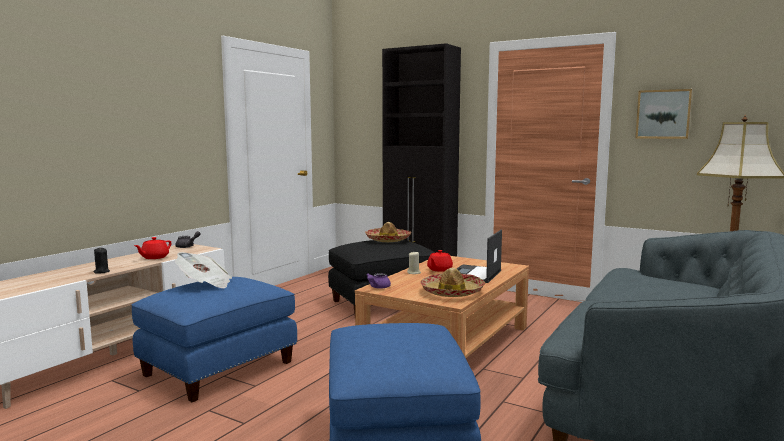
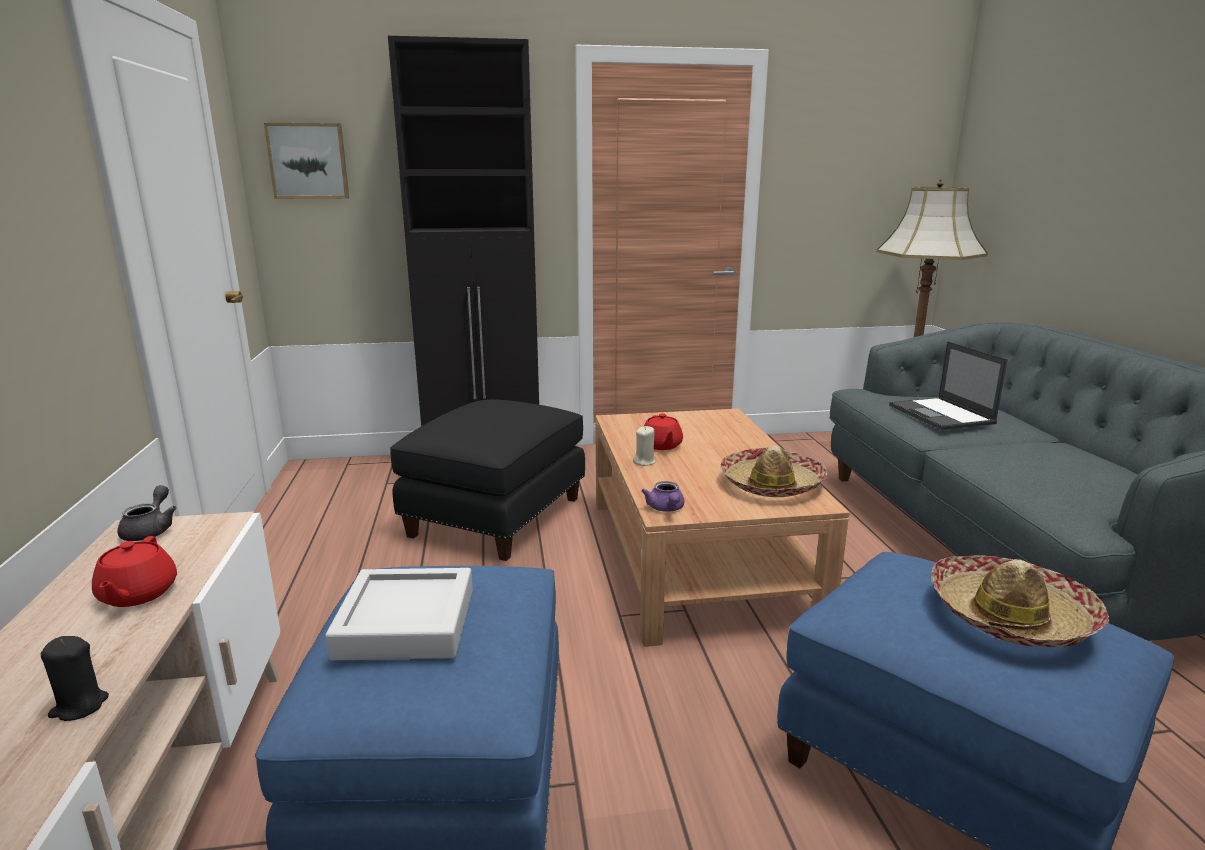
camera: 40 degrees left, 10 degrees up
(205, 284) = (406, 623): newspaper -> grey tray
(388, 240) = (488, 406): hat -> hat (1010, 616)
(474, 274) = (721, 442): laptop -> laptop (942, 414)
(663, 114) = (824, 174): picture -> picture (308, 161)

